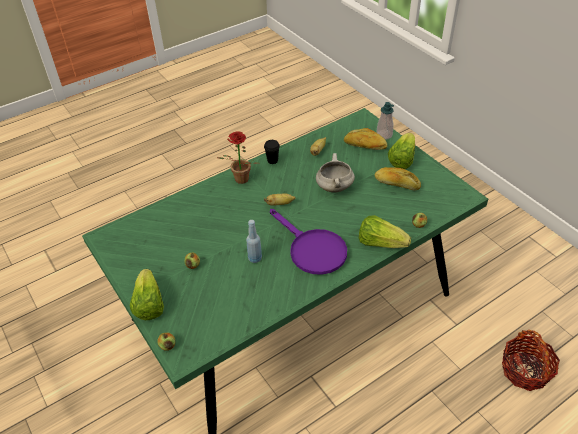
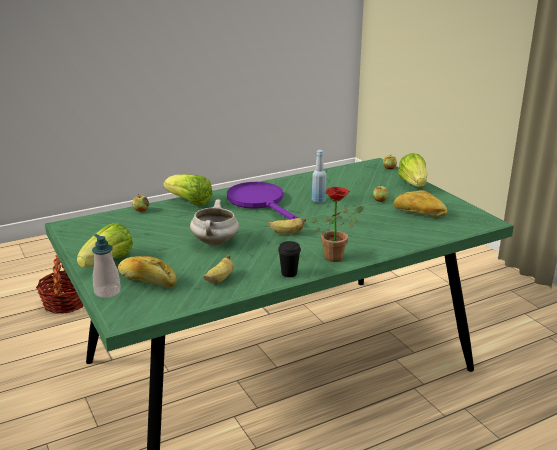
camera: 175 degrees left, 20 degrees down
(396, 184) = (136, 240): bread -> bread (419, 213)

